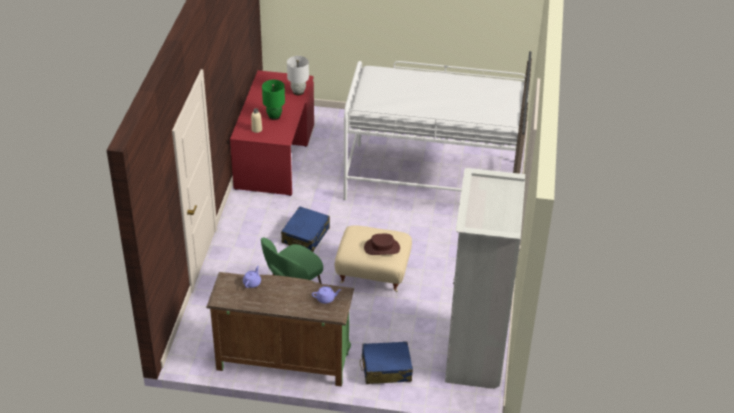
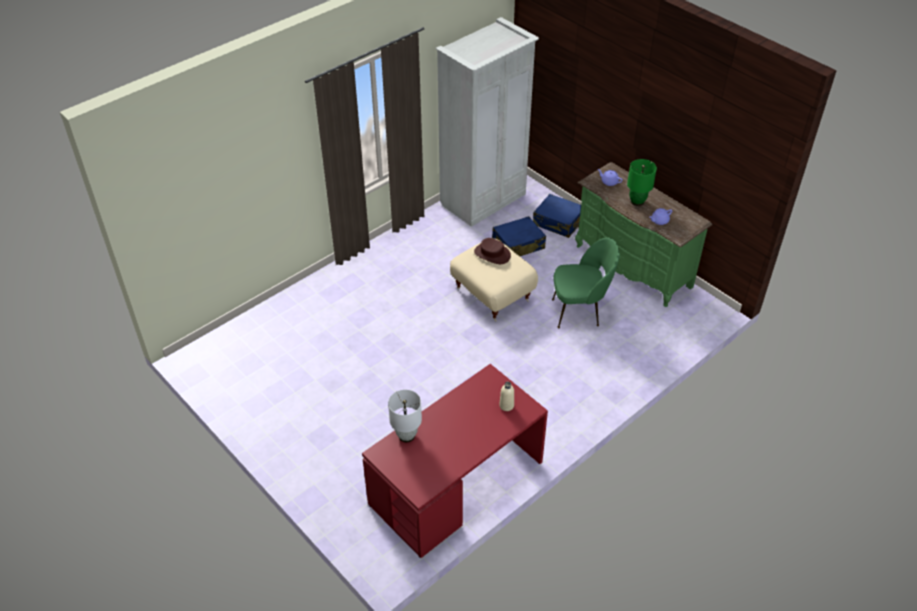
camera: 140 degrees left, 5 degrees up
(274, 116) = (470, 413): green table lamp -> green table lamp (637, 201)
(306, 235) = (516, 363): blue suitcase -> blue suitcase (518, 244)
(430, 179) = (333, 354): white bed -> none

